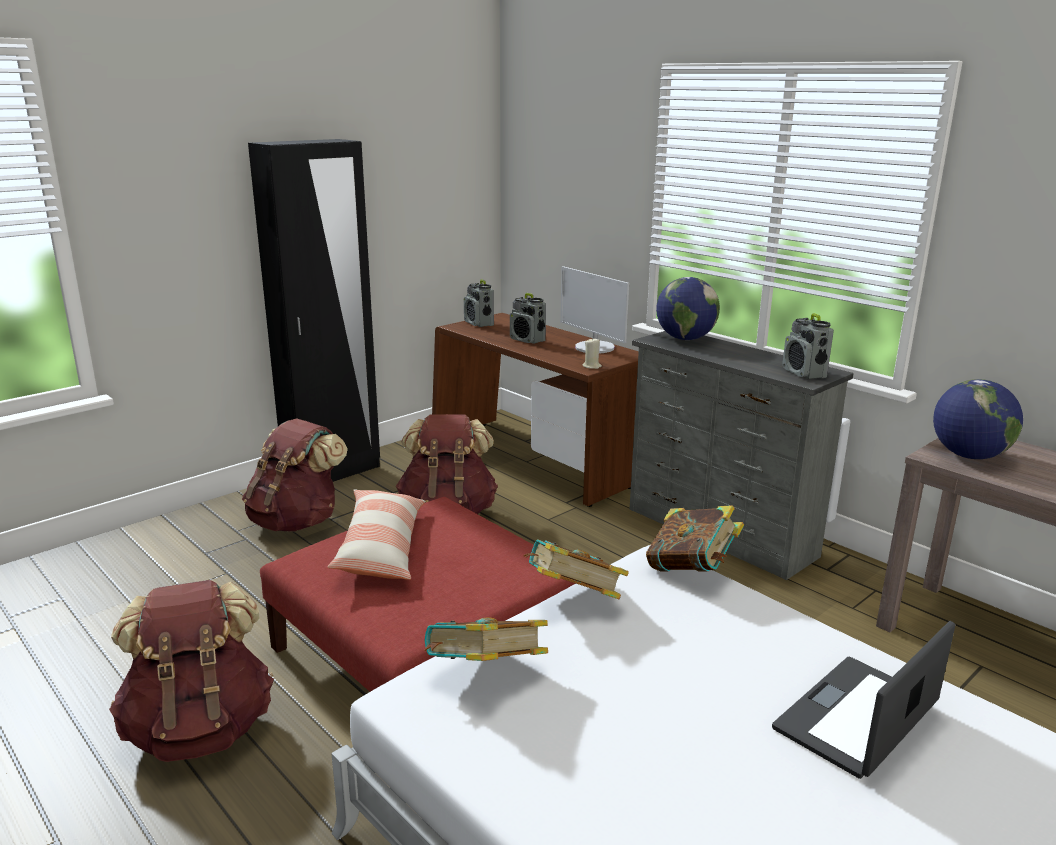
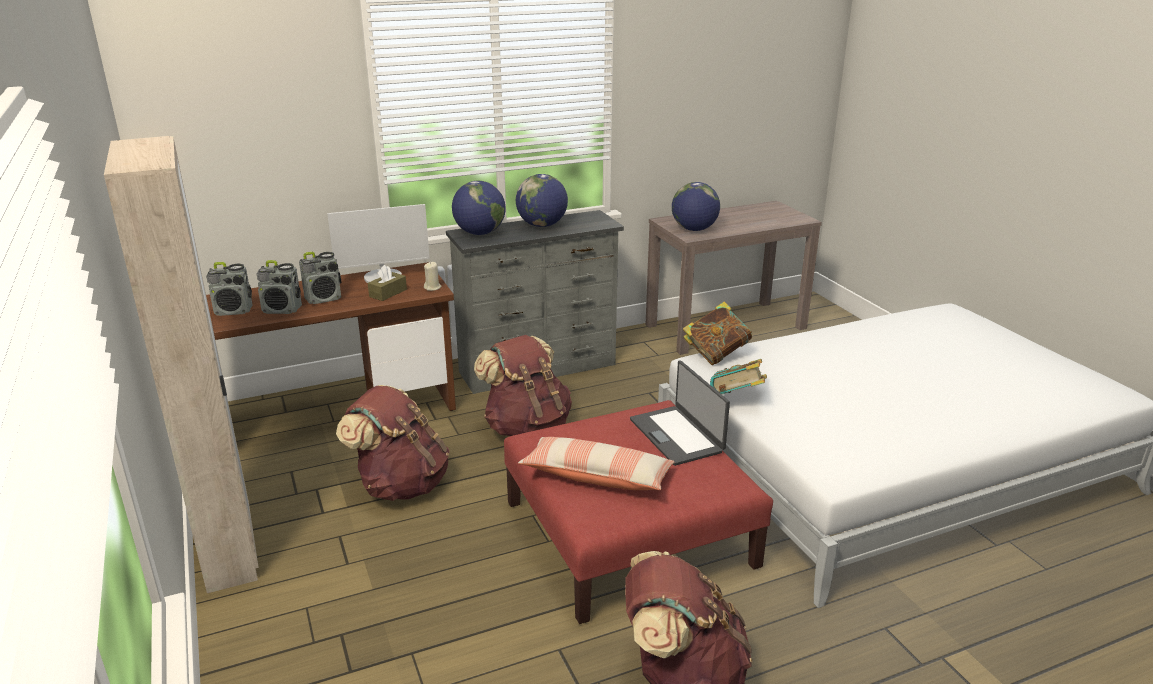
camera: 70 degrees left, 5 degrees up
(297, 521) = (330, 589): brown backpack -> brown backpack (526, 428)
(333, 474) = (230, 550): black wardrobe -> beige wardrobe
(486, 674) = (816, 445): book -> none
(561, 355) = (388, 293): none -> brown tissue box
(749, 356) = (542, 225): none -> globe
(804, 373) = (591, 220): radio -> radio (282, 310)
(858, 717) = (874, 349): laptop -> laptop (677, 435)

